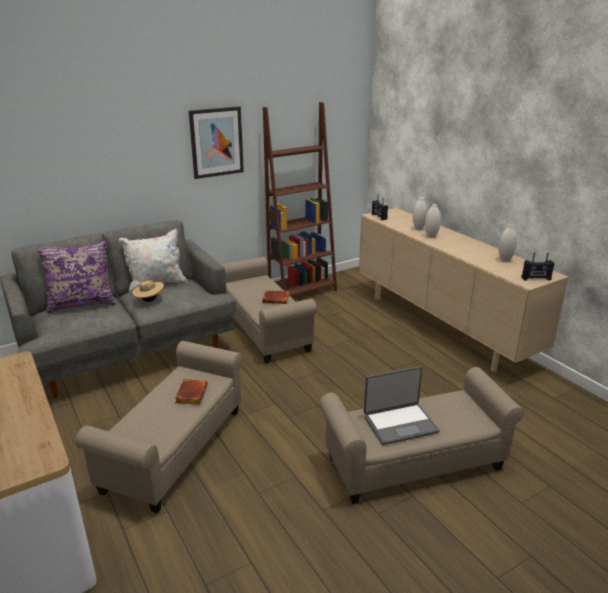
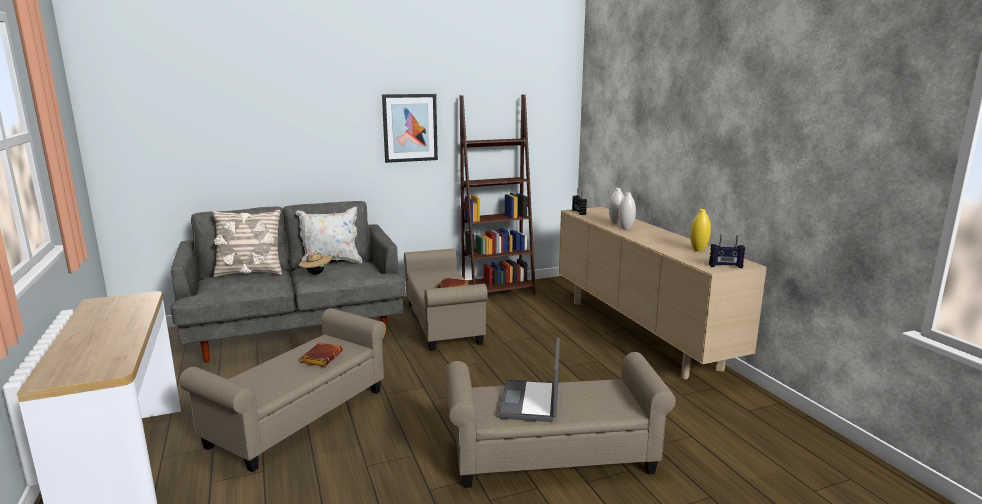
camera: 10 degrees right, 10 degrees down
(82, 305) = (250, 273): purple pillow -> beige pillow
(400, 423) = (531, 402): laptop -> laptop turned 105 degrees clockwise
(505, 260) = (698, 250): white vase -> yellow vase

